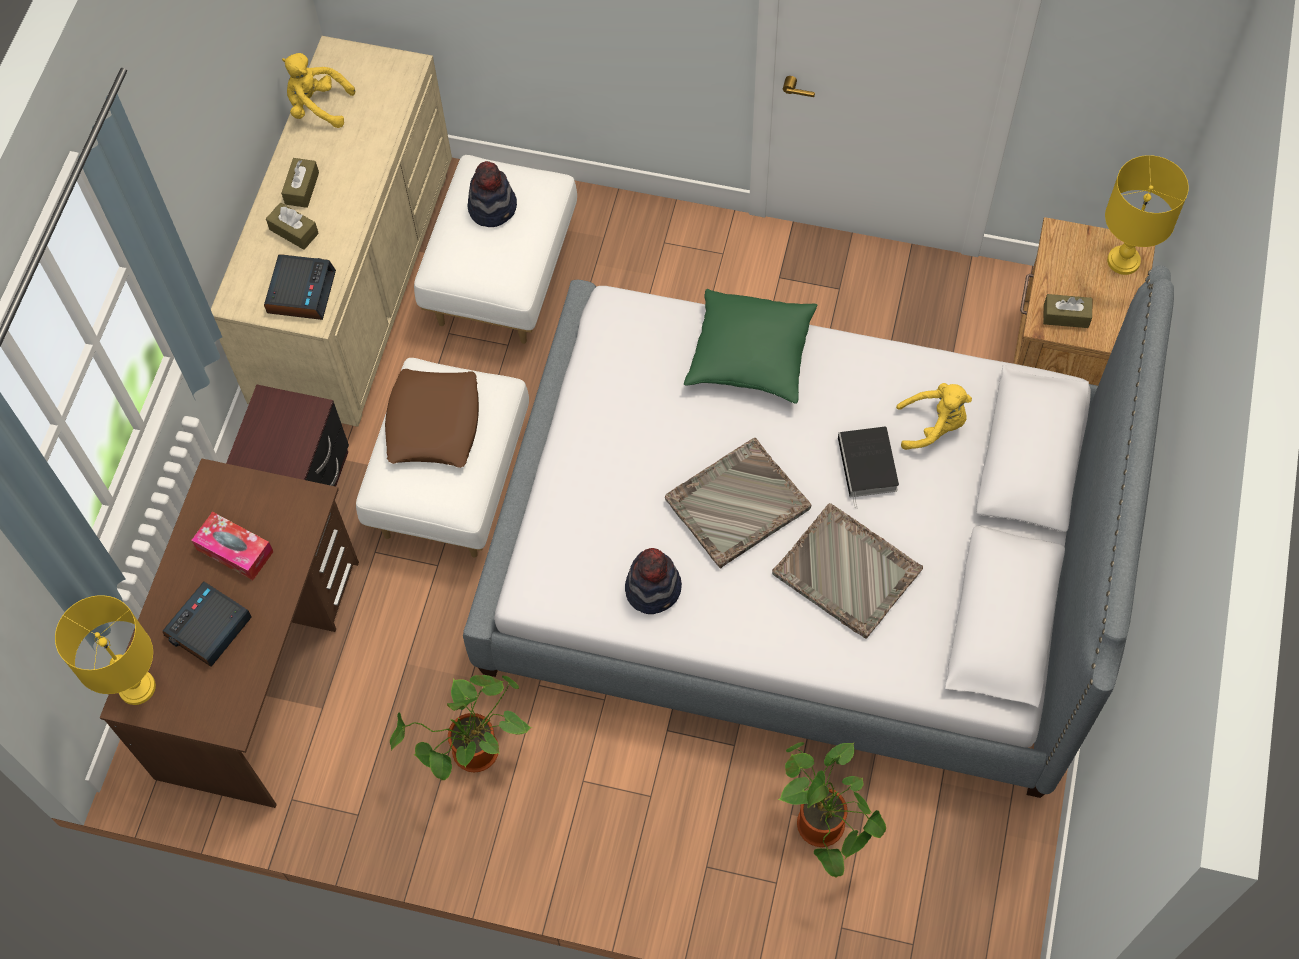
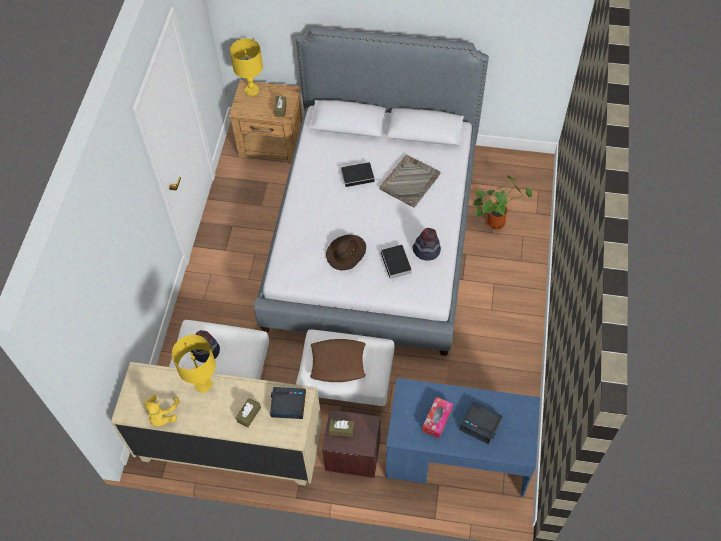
camera: 95 degrees left, 5 degrees down
(137, 688) = (517, 452): yellow table lamp -> yellow table lamp (203, 384)
(260, 668) = (457, 457): brown desk -> blue desk
(302, 188) = (220, 415): brown tissue box -> brown tissue box (341, 429)
(473, 756) = (487, 355): potted plant -> none
(624, 525) = (396, 264): none -> book
(660, 430) = (346, 253): none -> brown hat
(736, 504) = (382, 222): grey tray -> none
(750, 355) = (304, 221): green pillow -> none
(933, 425) = (336, 154): yellow plush toy -> none

